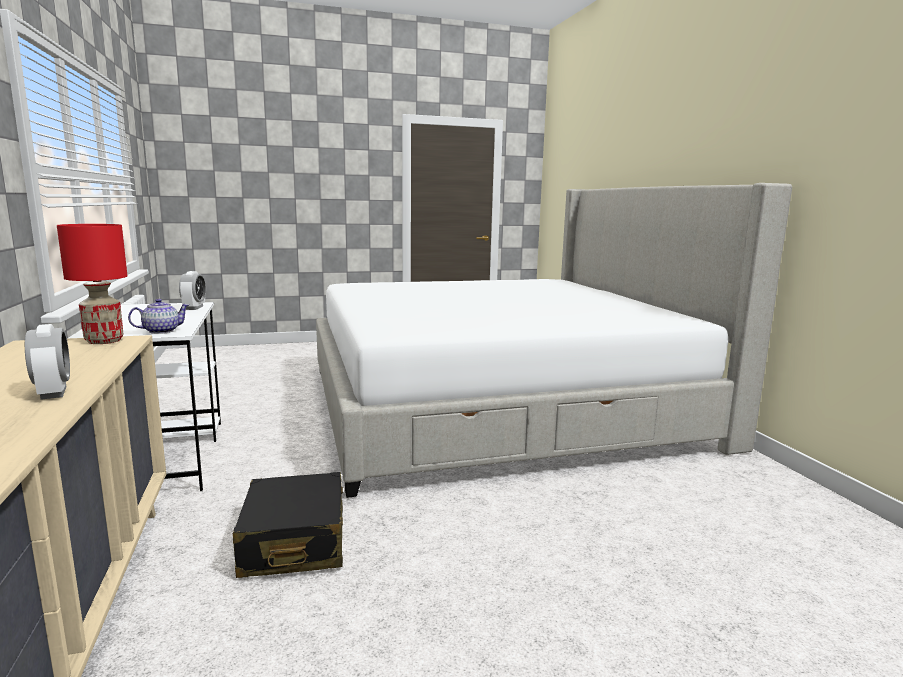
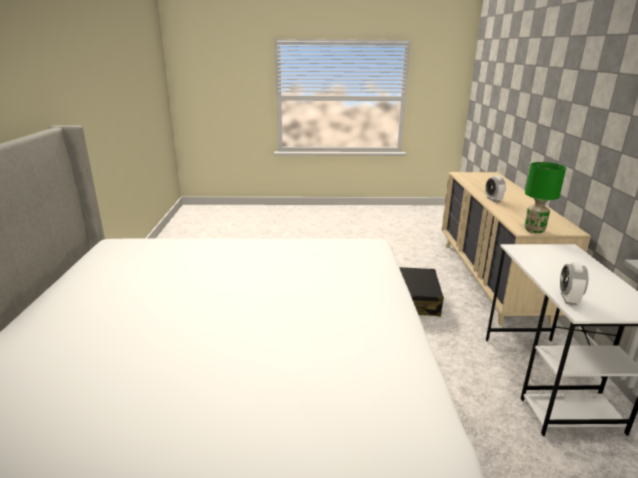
camera: 165 degrees left, 10 degrees up
(103, 341) = (534, 230): red table lamp -> green table lamp
(161, 331) = (530, 251): teapot -> none

